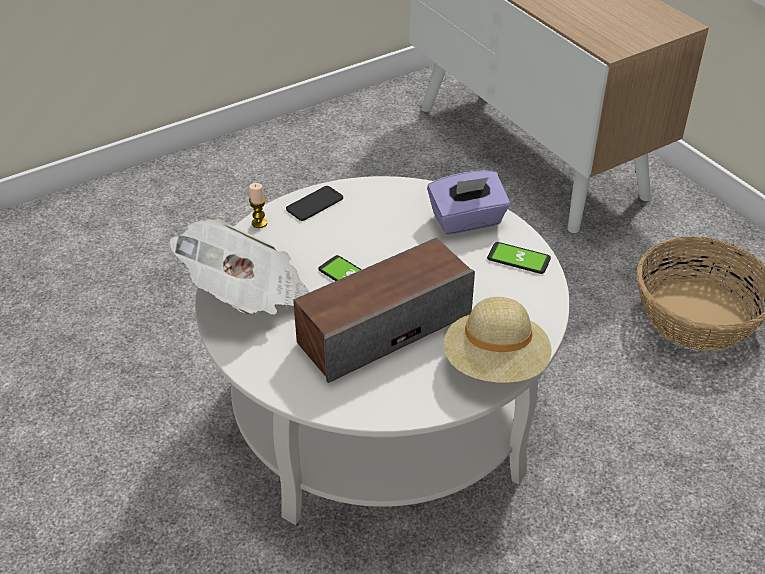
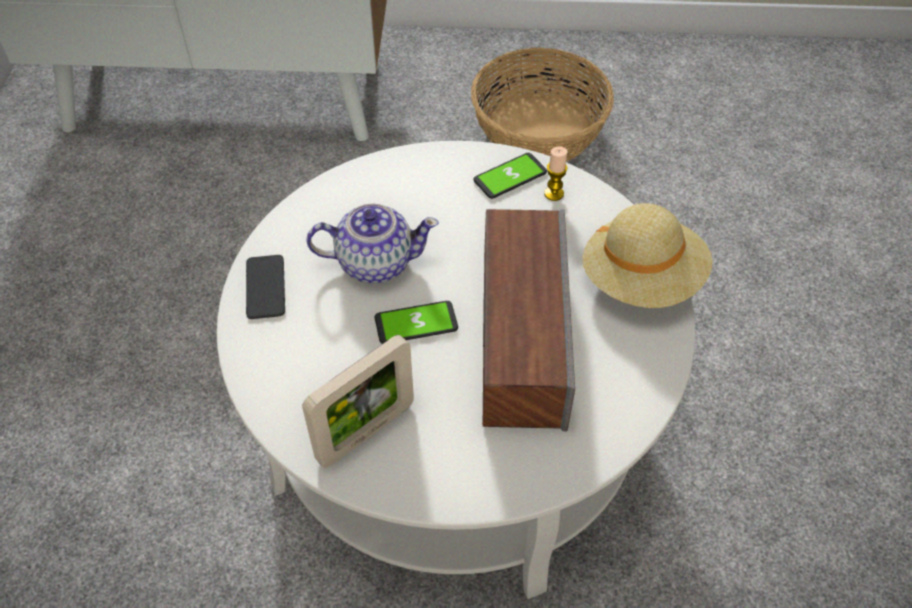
camera: 55 degrees left, 10 degrees up
(249, 295) = (366, 432): newspaper -> picture frame
(259, 223) = (247, 356): candle -> candle (554, 193)
(378, 236) = (374, 262): none -> teapot
(467, 220) = (418, 180): purple tissue box -> none

